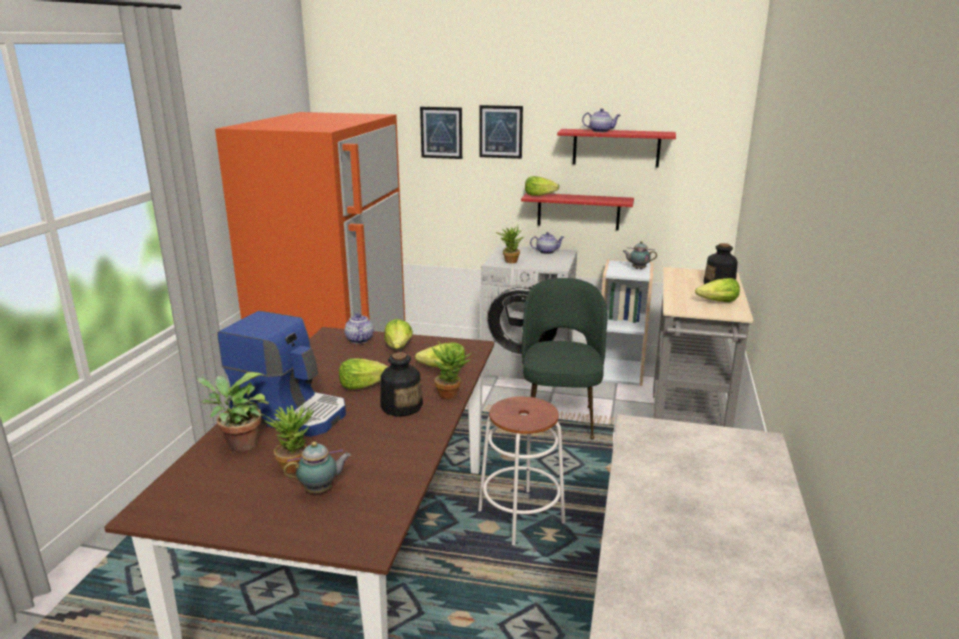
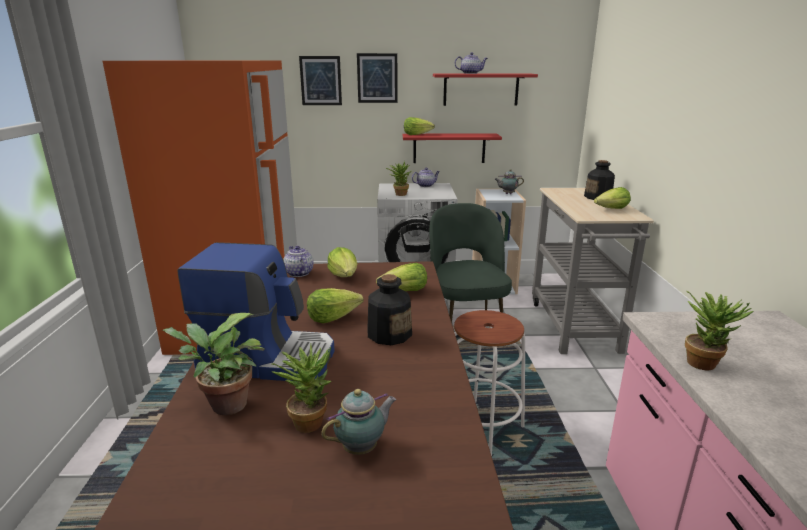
camera: 15 degrees left, 0 degrees up
(452, 394) = (432, 315): potted plant -> potted plant (705, 362)

